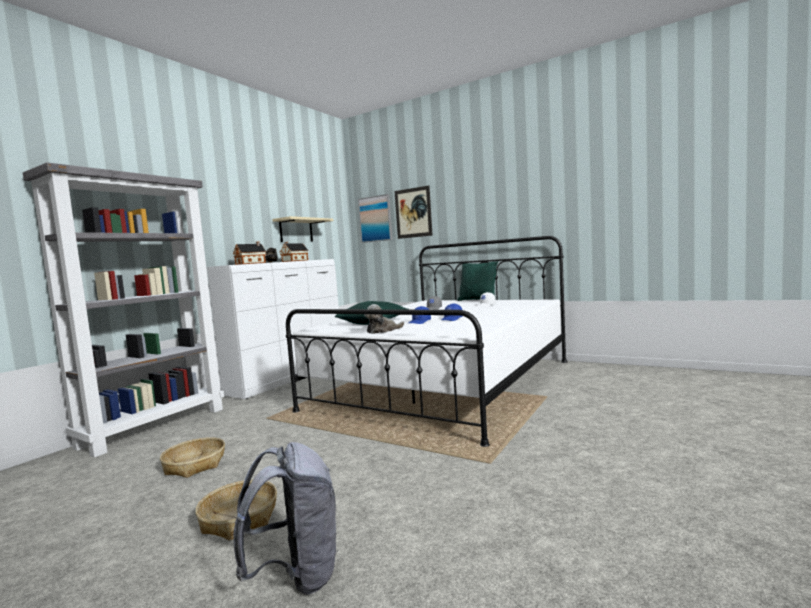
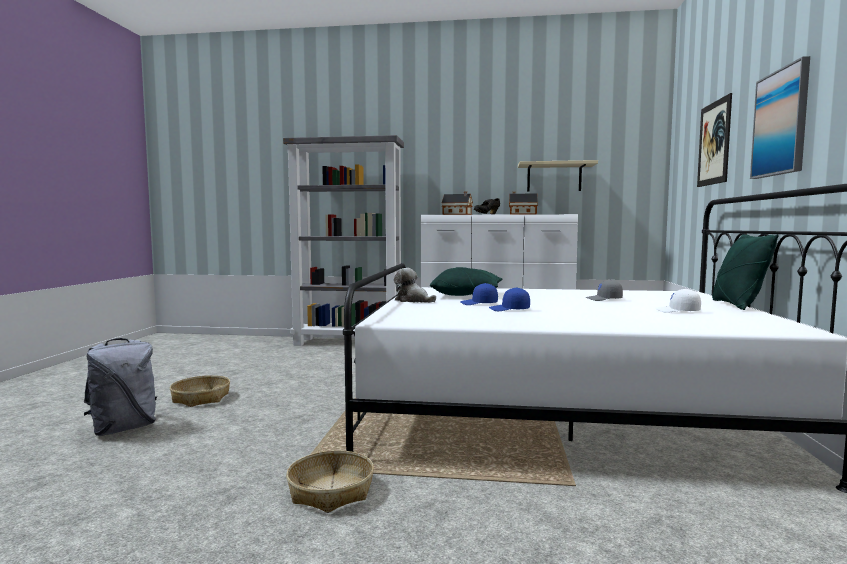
camera: 65 degrees right, 0 degrees up
(195, 465) = (283, 368): basket -> basket (330, 491)
(375, 219) = (685, 156): picture -> picture (781, 123)

